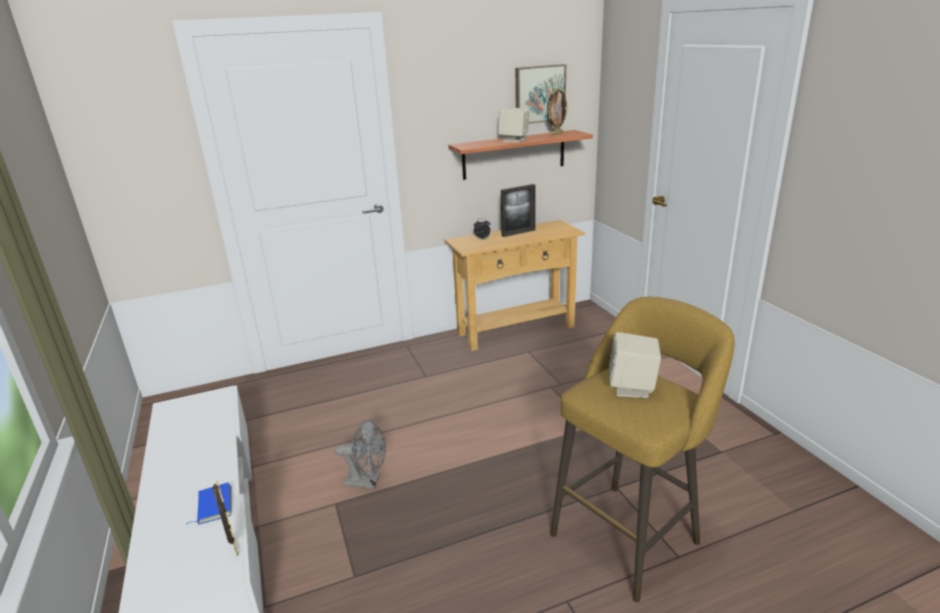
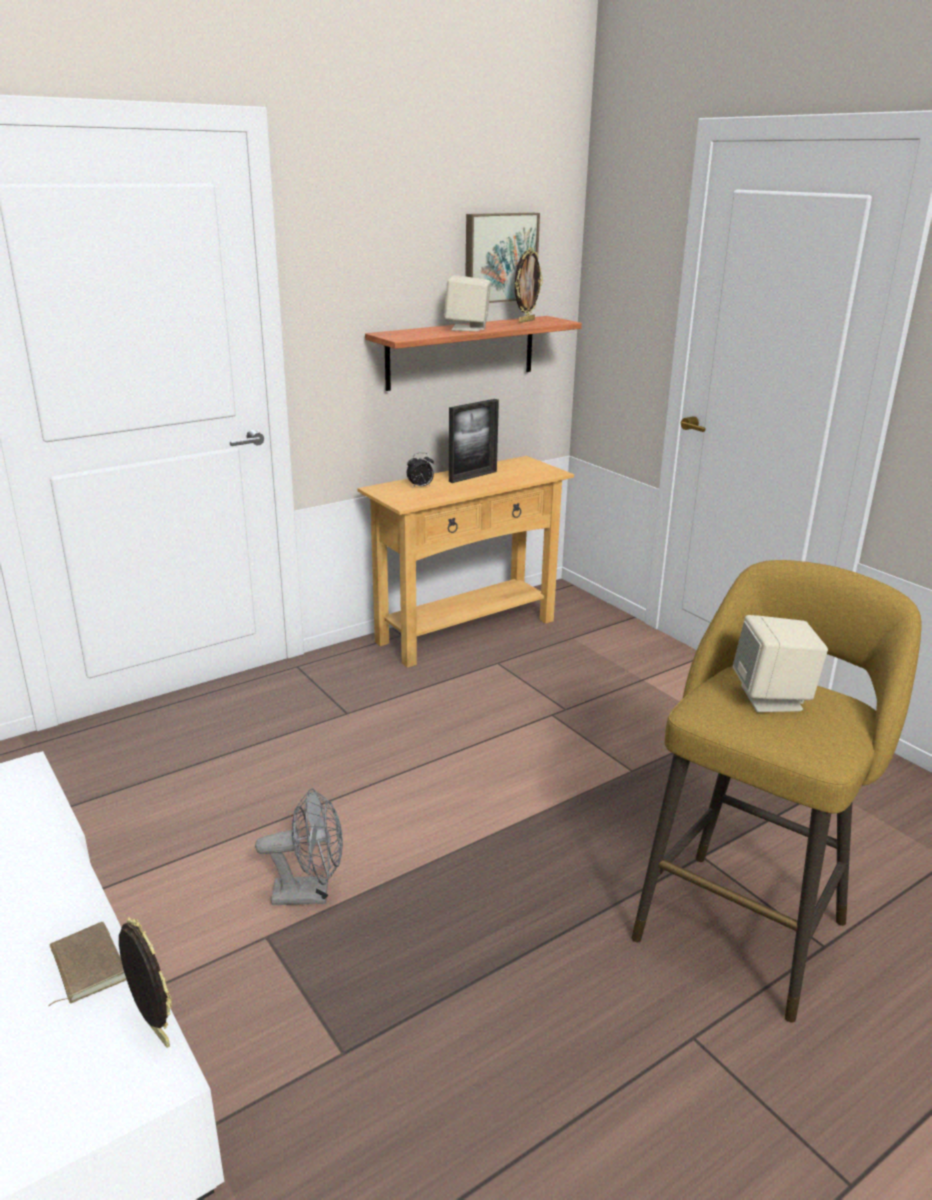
camera: 15 degrees left, 0 degrees up
(213, 506) = (85, 966): blue book -> brown book

